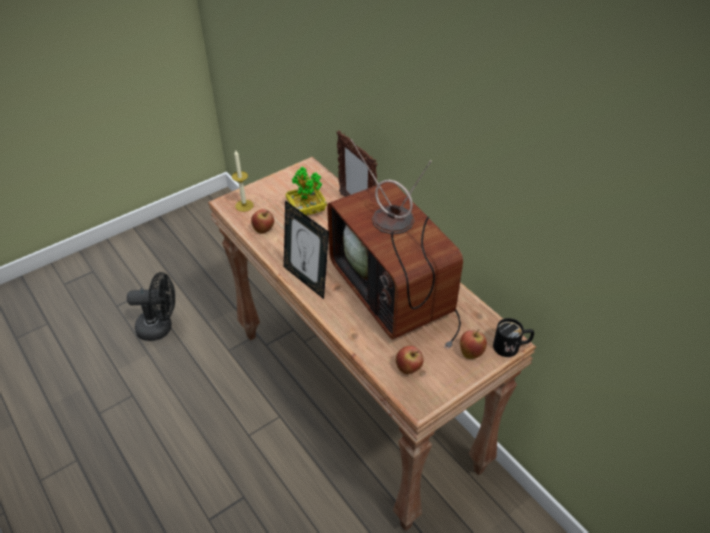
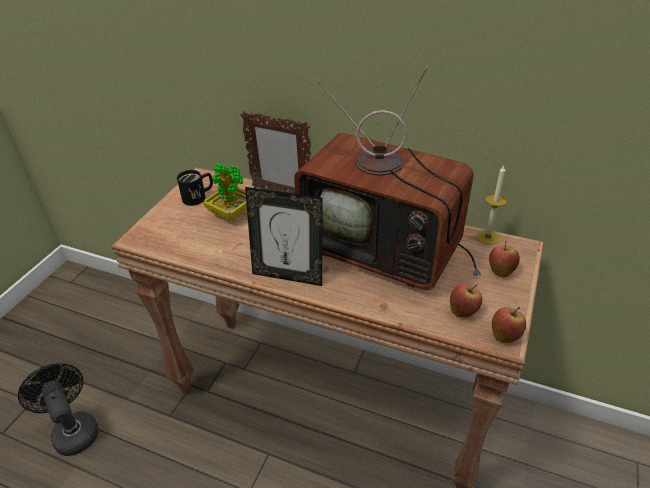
camera: 30 degrees left, 5 degrees down
(160, 327) = (74, 430): black fan -> black fan turned 90 degrees counterclockwise
(244, 205) = (158, 234): candle -> candle (487, 237)
(264, 230) = (200, 248): apple -> apple (505, 336)
(511, 347) = (527, 251): black mug -> black mug (199, 197)

